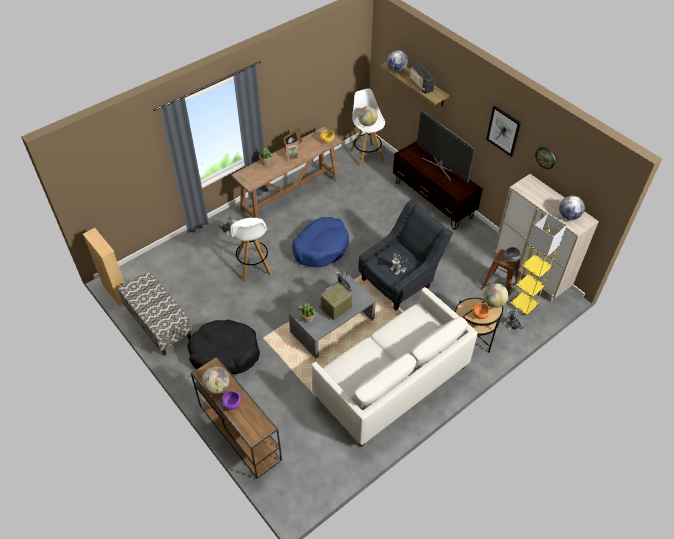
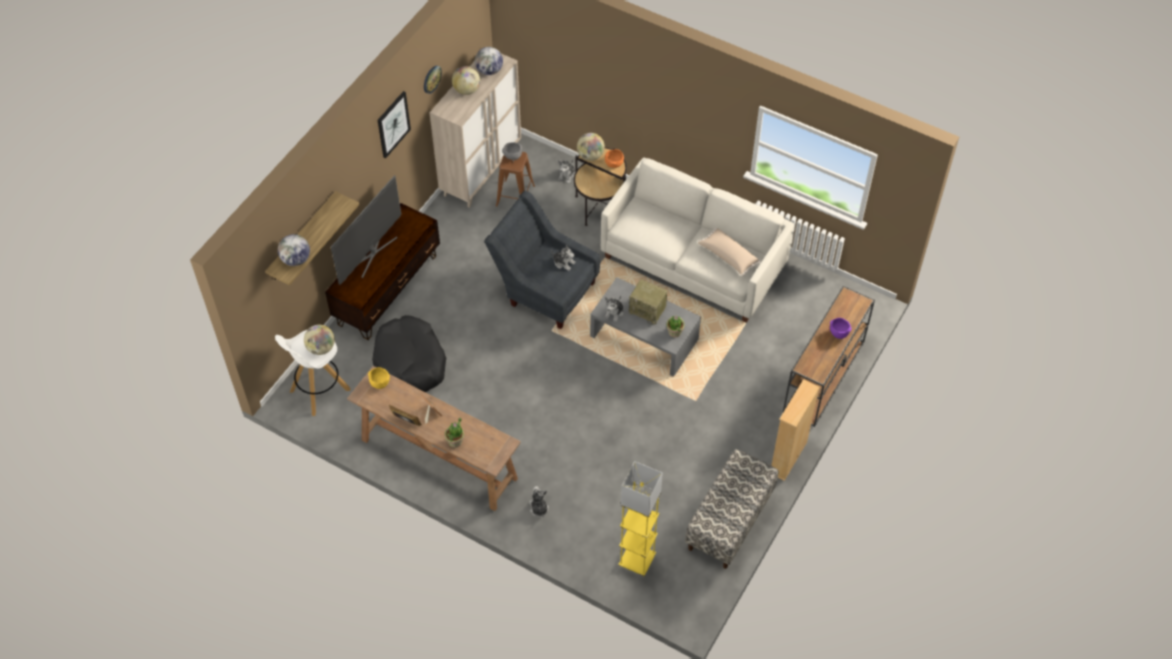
camera: 110 degrees left, 5 degrees up
(116, 292) = (706, 598): beige bookcase -> beige bookcase (788, 457)
(217, 387) = (826, 354): globe -> globe (467, 90)
(225, 353) = (735, 431): black dog bed -> black dog bed (410, 362)
(253, 266) = (590, 453): white stool -> none
(321, 247) = (526, 389): blue dog bed -> none
(358, 370) = (728, 256): none -> beige pillow
(421, 86) = (325, 224): radio -> none
(523, 305) = (533, 170): yellow floor lamp -> yellow floor lamp (637, 561)

